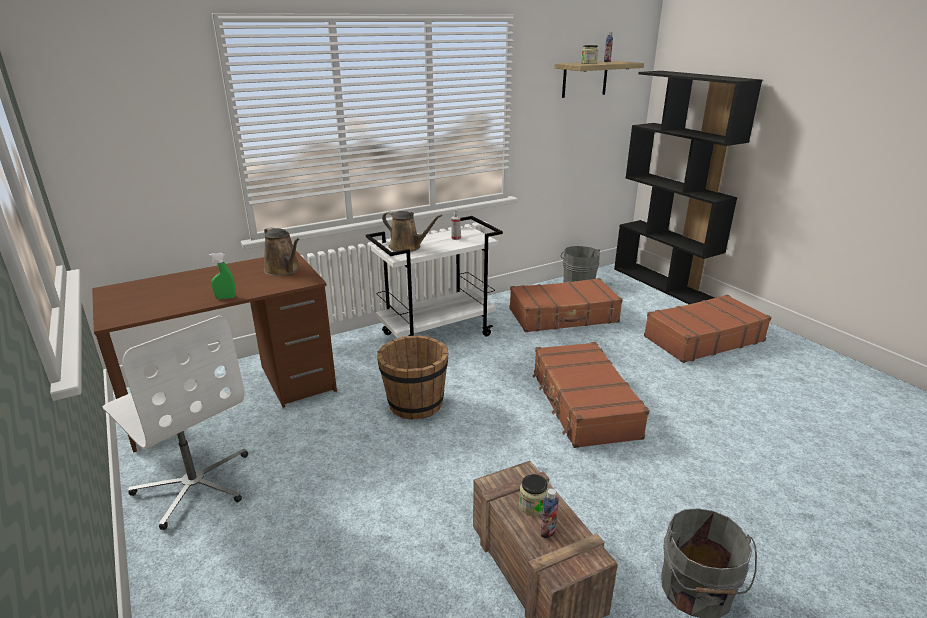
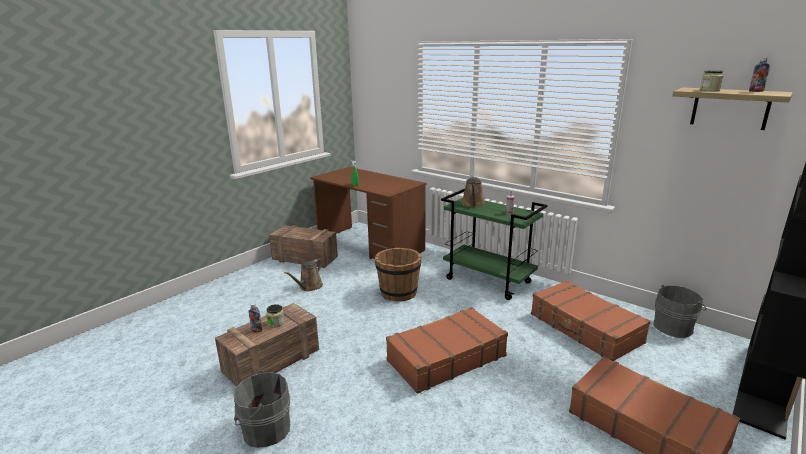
camera: 70 degrees right, 5 degrees down
(195, 484) = (304, 259): white office chair -> crate
(284, 270) = (397, 186): brown watering can -> brown watering can (309, 287)
(437, 334) = (489, 281): white cart -> green cart

